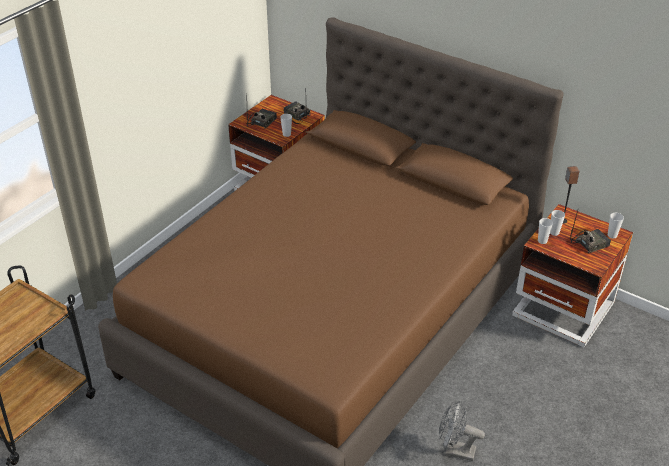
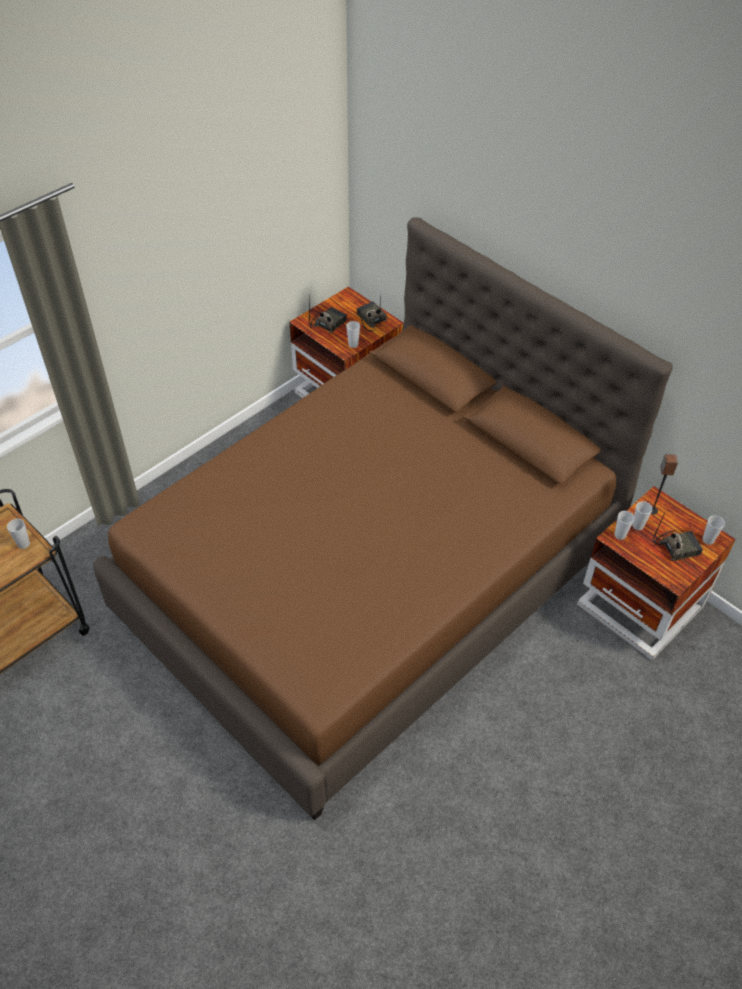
camera: 10 degrees right, 10 degrees up
(40, 308) = (24, 544): none -> cup
(455, 451) = (467, 769): grey fan -> none

